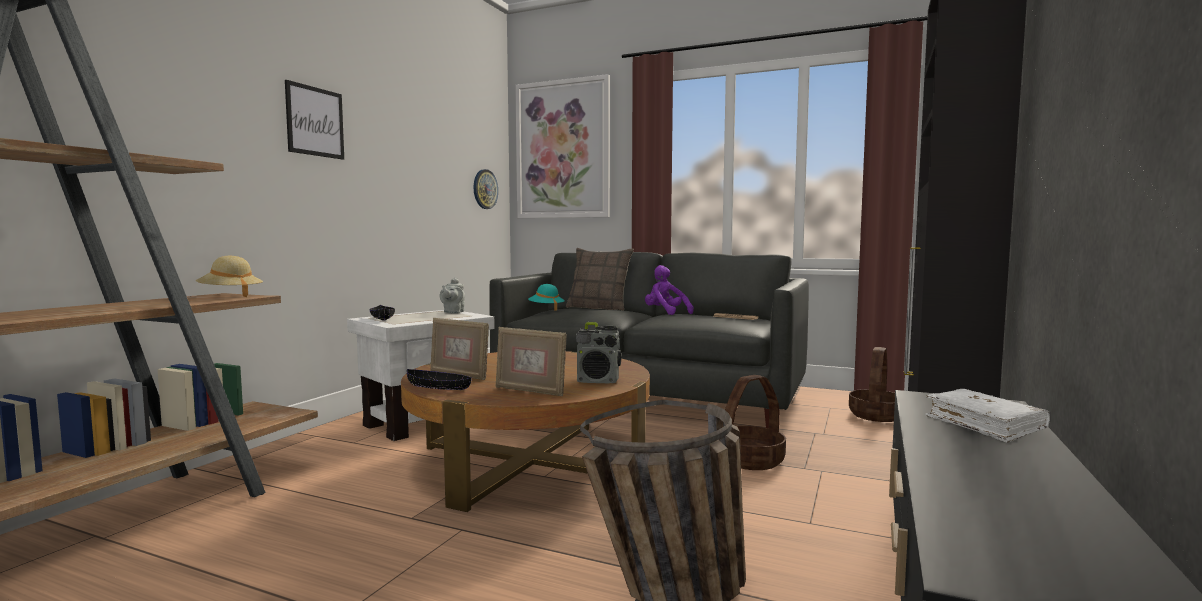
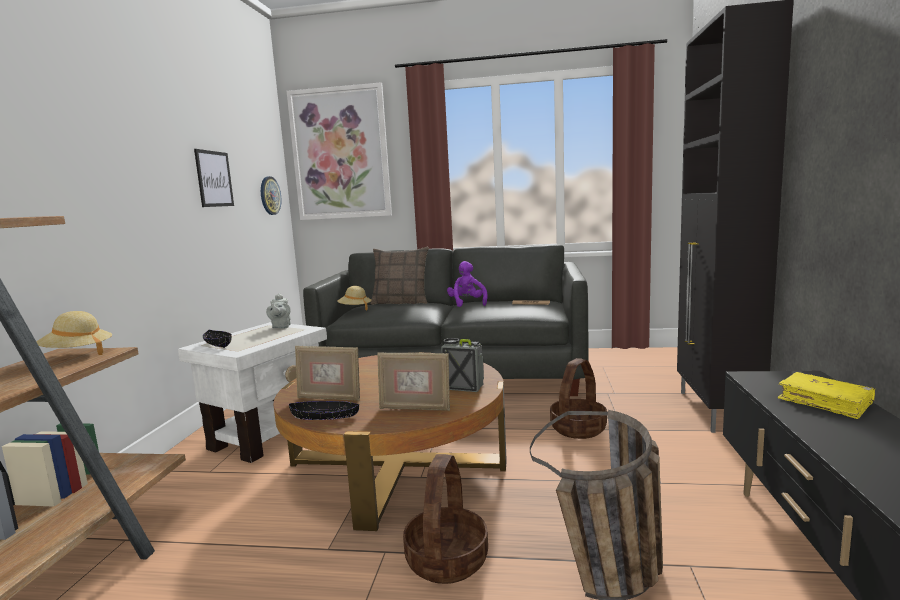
camera: 15 degrees left, 5 degrees up
(315, 121) = (116, 146): picture -> picture (214, 179)
(546, 309) = (355, 309): turquoise hat -> beige hat
(598, 381) = (463, 387): radio -> radio turned 150 degrees counterclockwise
(665, 313) = (467, 303): purple plush toy -> purple plush toy turned 45 degrees clockwise
(877, 415) = (641, 369): basket -> basket (447, 560)
(984, 425) = (825, 402): white book -> yellow book

